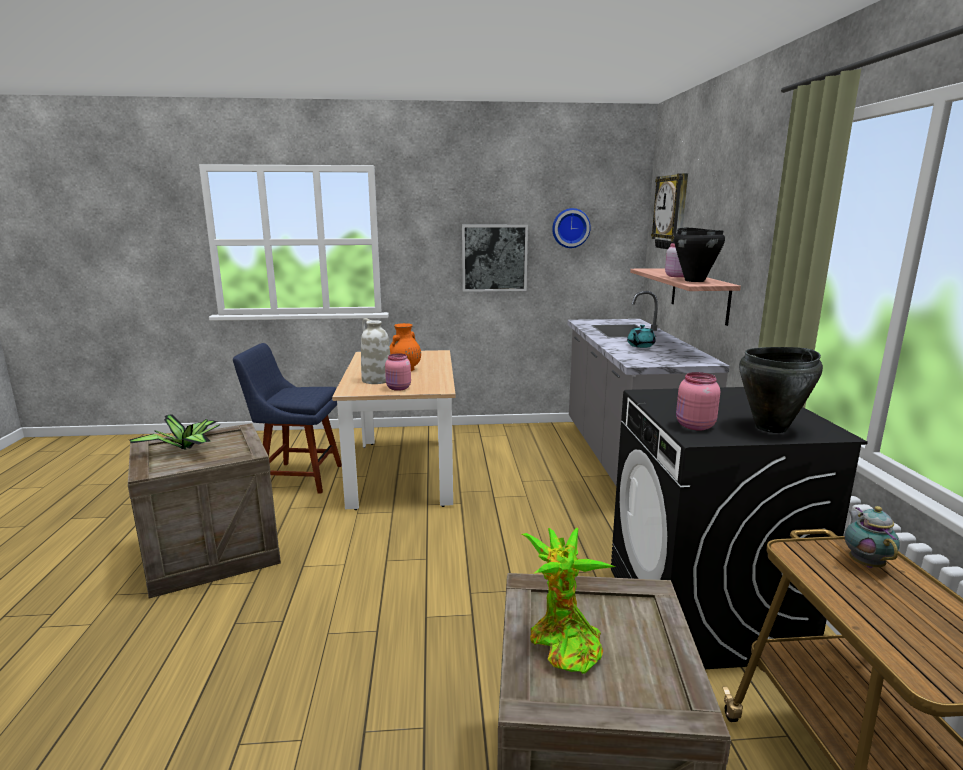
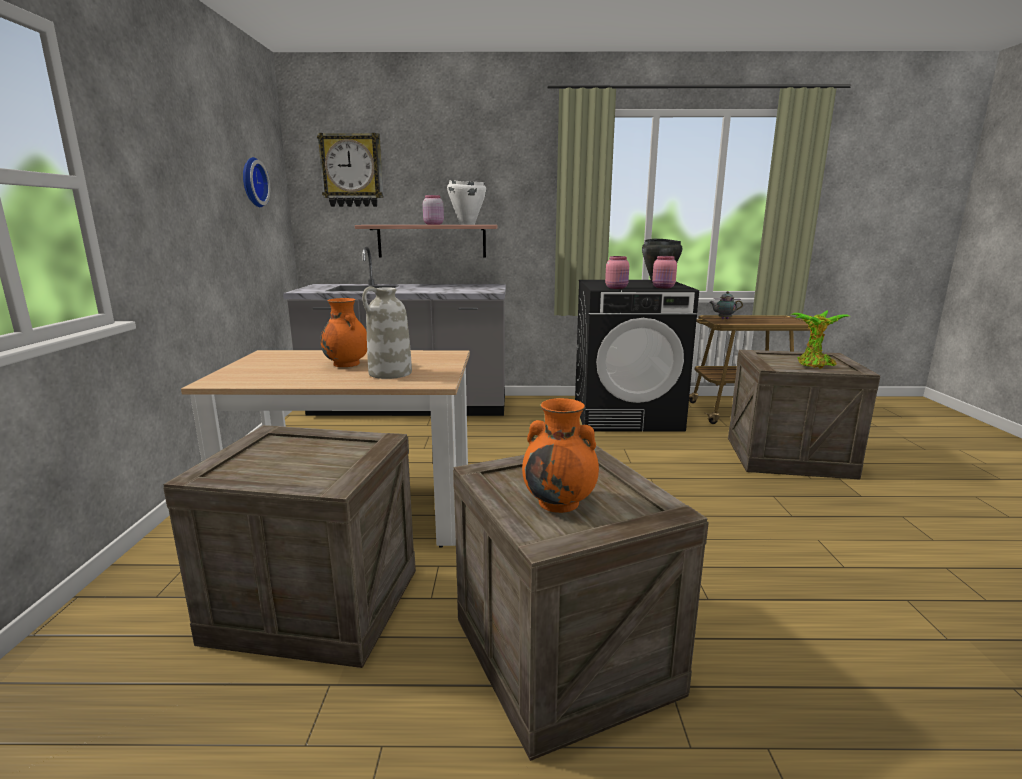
camera: 85 degrees left, 0 degrees up
(186, 448) = (560, 502): potted plant -> orange vase
(297, 477) = (313, 604): blue chair -> crate
(398, 388) = (437, 365): pink jar -> pink jar (617, 288)
(494, 258) = (209, 219): picture -> none
(640, 346) = (433, 288): turquoise teapot -> none
(694, 281) = (467, 224): black cooking pot -> white cooking pot

